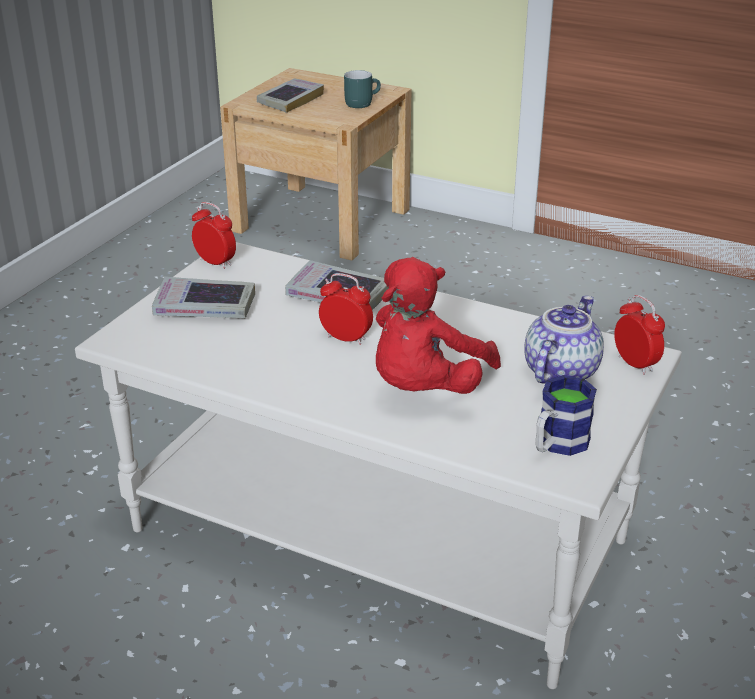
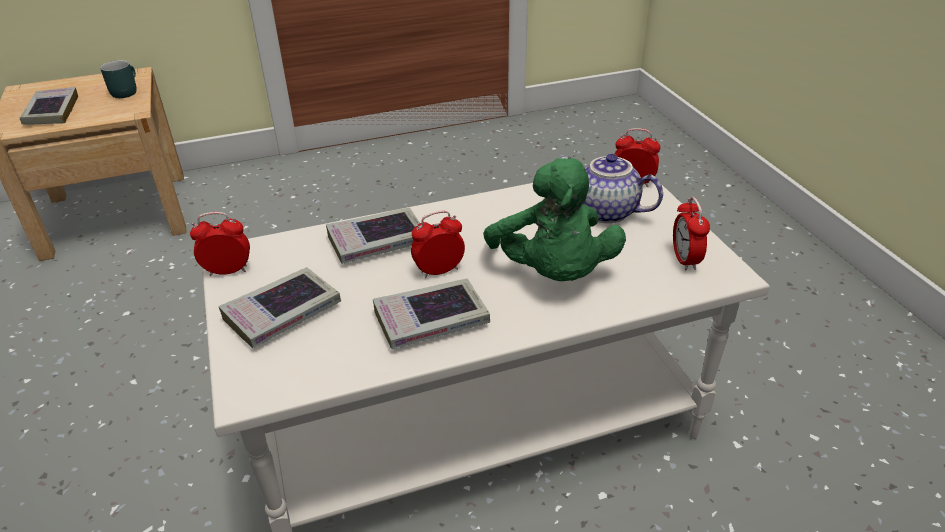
camera: 45 degrees left, 5 degrees up
(284, 365) = (431, 320): none -> book
(425, 388) = (552, 273): red plush toy -> green plush toy
(557, 444) = (685, 260): mug -> alarm clock
(559, 371) = (604, 212): teapot -> teapot turned 45 degrees counterclockwise

